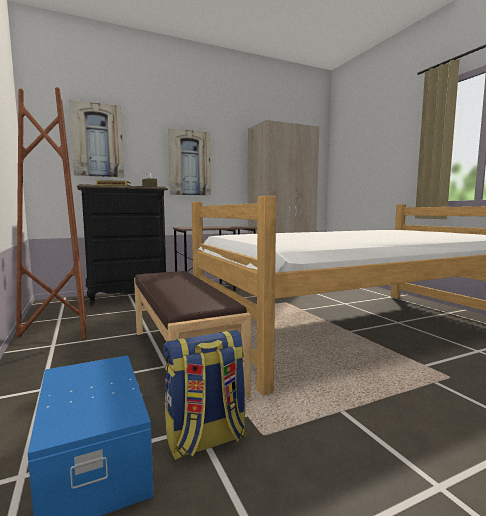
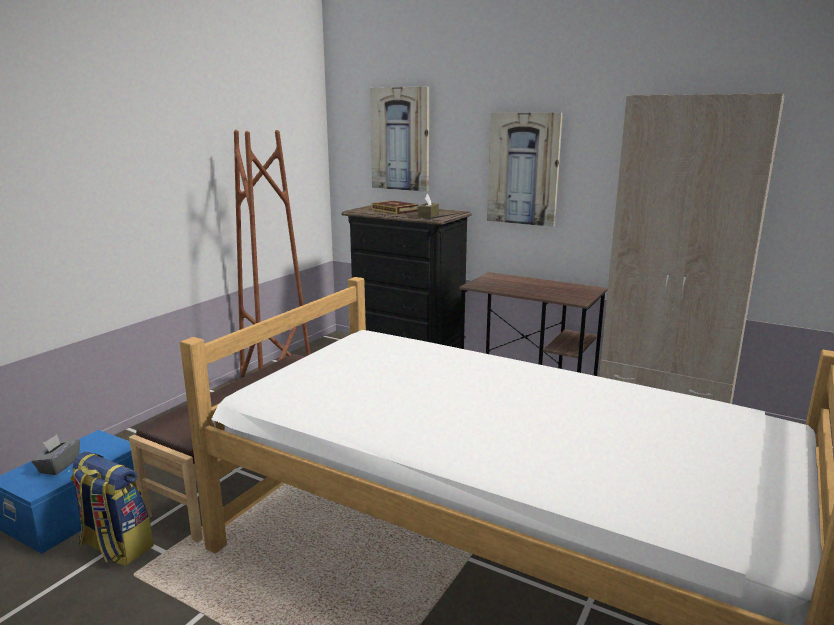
camera: 55 degrees right, 10 degrees up
(90, 397) = (58, 466): none -> grey tissue box

